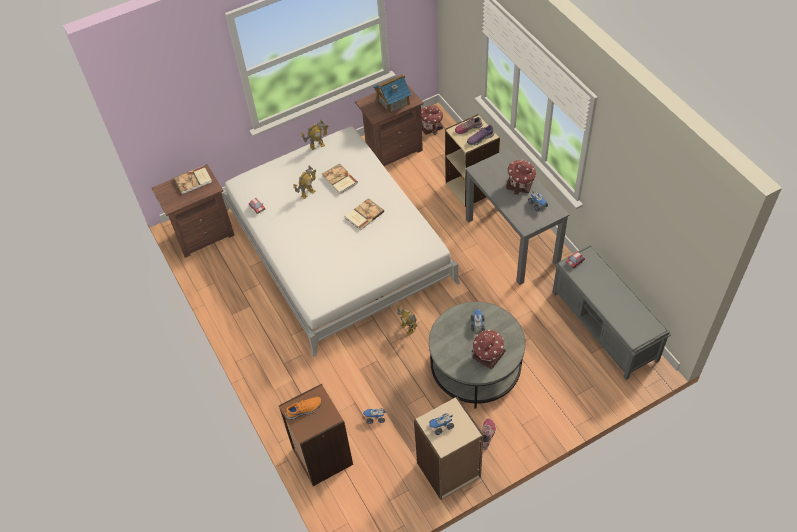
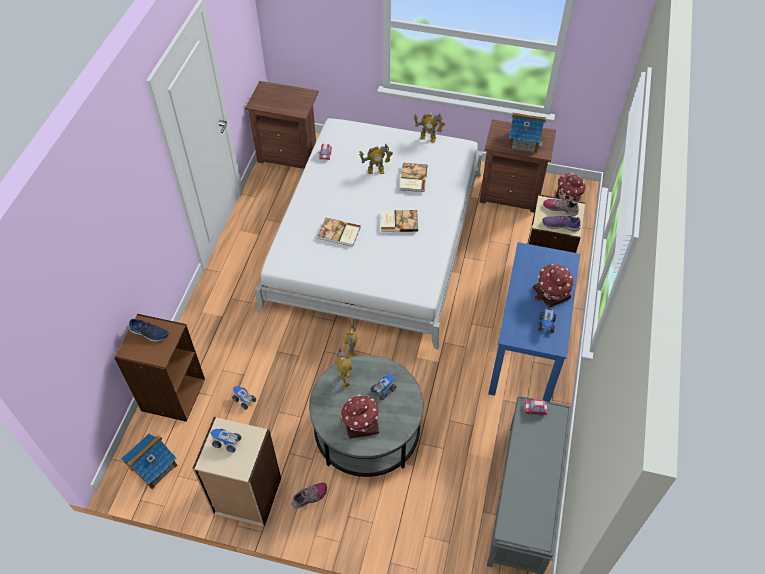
camera: 40 degrees right, 0 degrees up
(194, 181) = (293, 96): book -> book (339, 233)
(304, 410) = (149, 333): orange shoe -> blue shoe
(366, 510) = (153, 467): none -> toy house
(448, 339) = (345, 380): none -> toy robot
(512, 241) = (526, 351): grey desk -> blue desk

